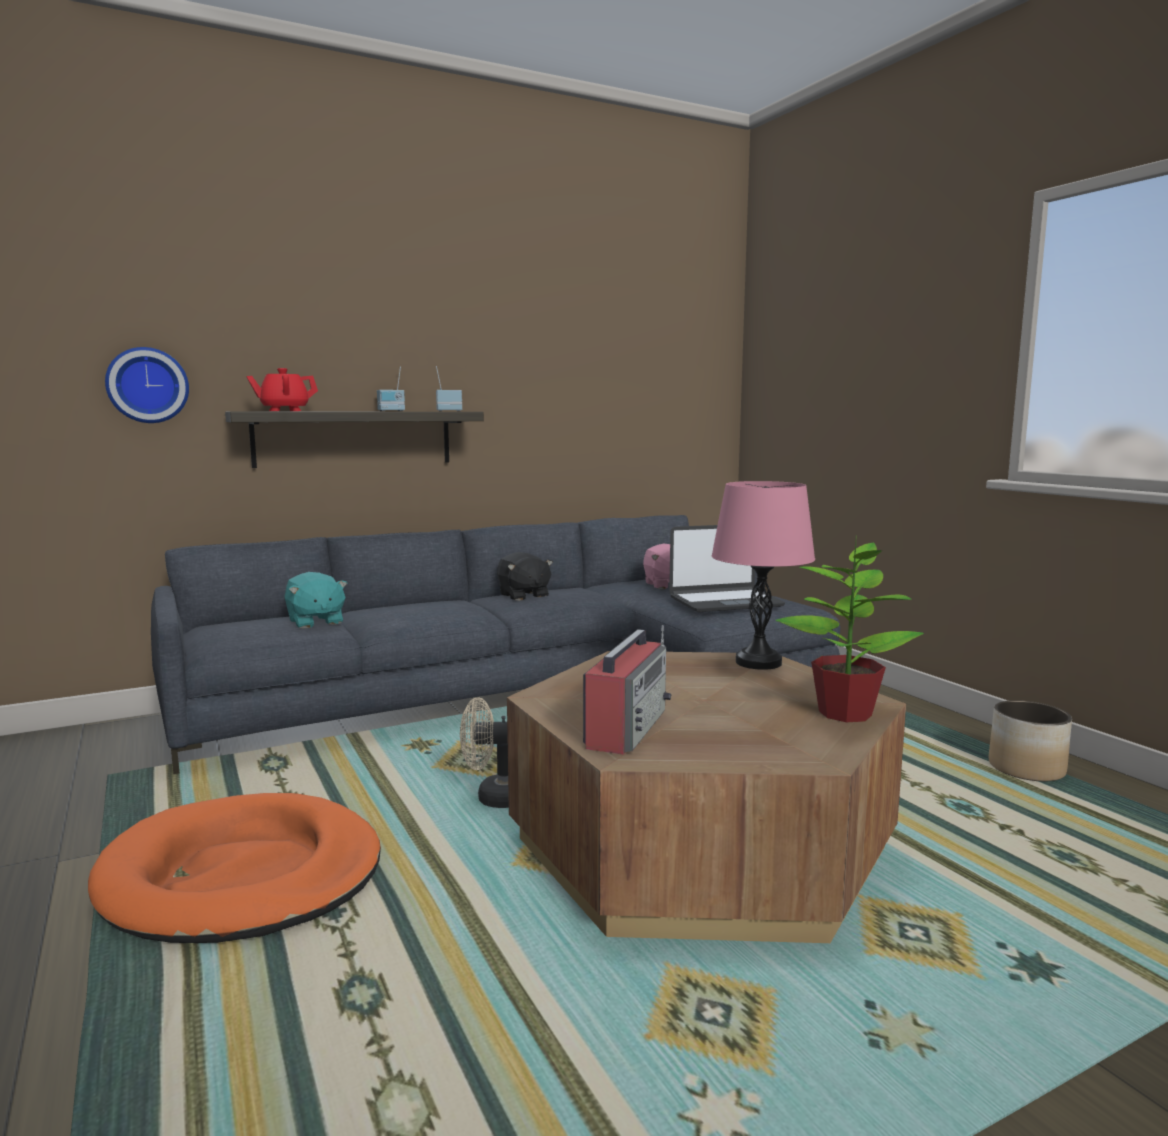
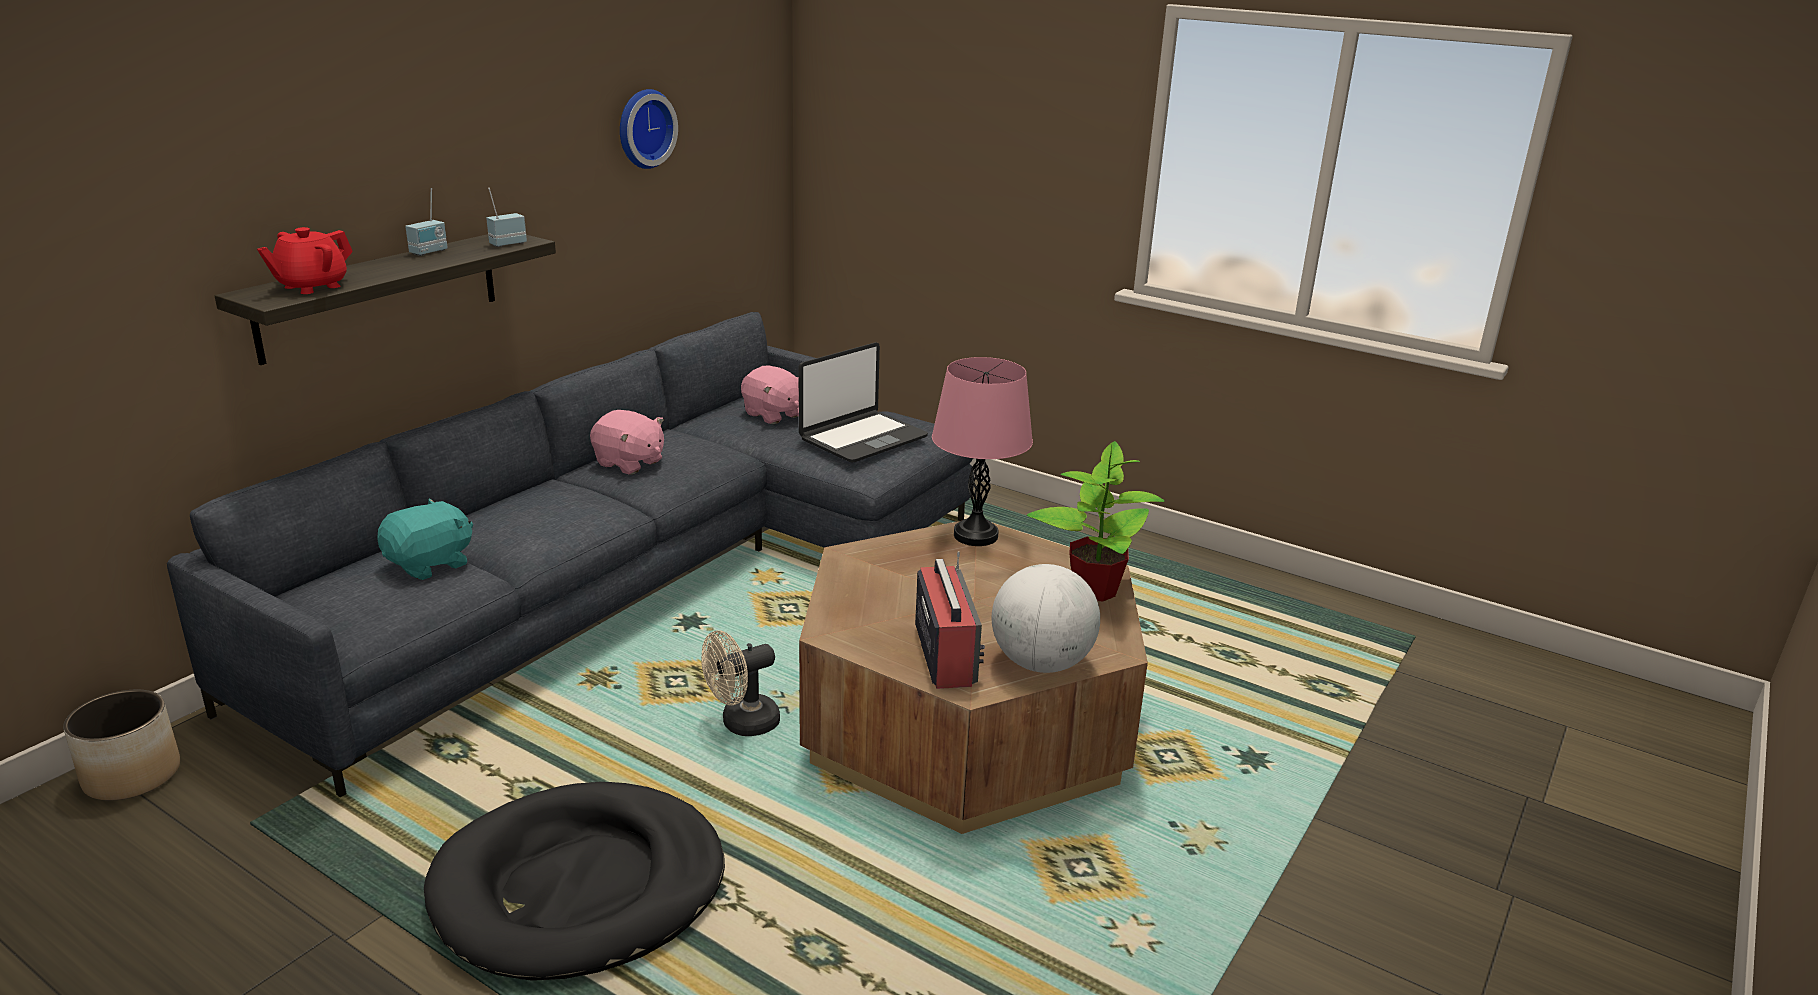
camera: 30 degrees left, 15 degrees up
(147, 385) = (104, 280): wall clock -> wall clock (643, 128)
(242, 876) = (579, 887): orange dog bed -> black dog bed
(315, 622) = (430, 564): turquoise plush toy -> turquoise plush toy turned 75 degrees counterclockwise
(523, 595) = (629, 463): black plush toy -> pink plush toy
(720, 753) = (1041, 664): none -> globe
(1026, 769) = (1162, 567): planter -> planter (133, 775)

